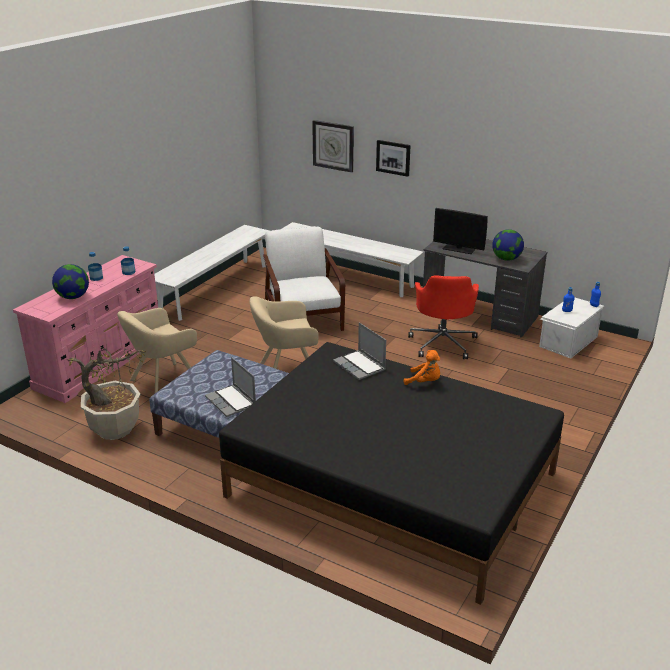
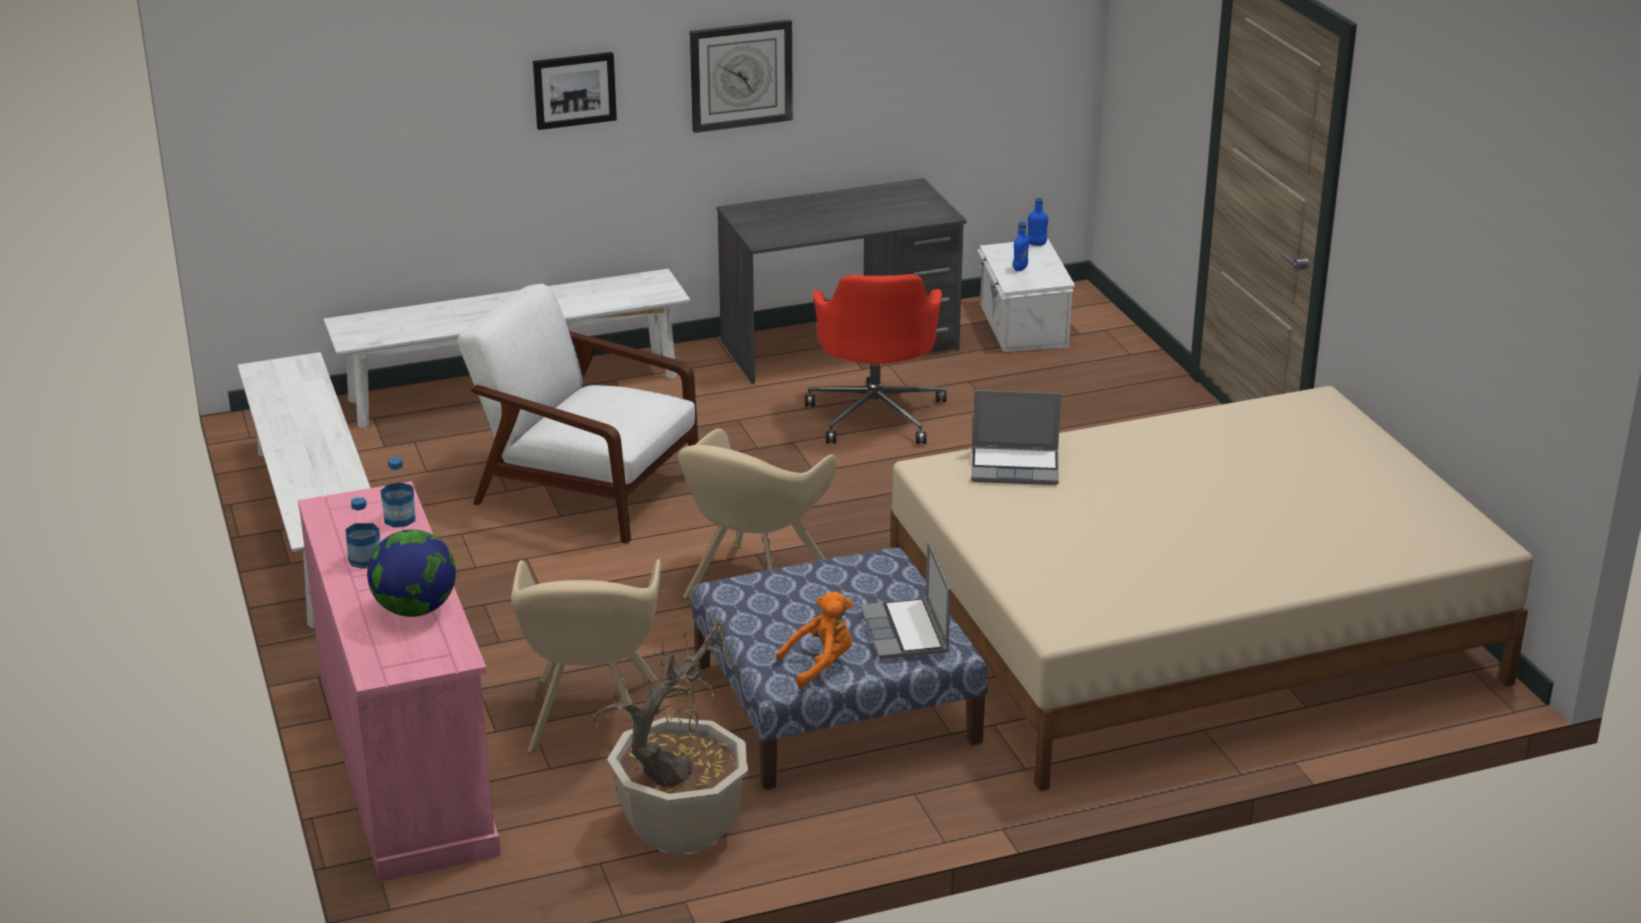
camera: 50 degrees left, 0 degrees up
(231, 402) = (906, 632): laptop -> laptop turned 75 degrees clockwise
(333, 146) = (418, 105): wall clock -> wall clock (741, 75)
(392, 485) = (1192, 631): black bed -> beige bed
(424, 382) = (1132, 440): orange plush toy -> orange plush toy (820, 664)
(443, 343) = (876, 414): red office chair -> red office chair turned 45 degrees clockwise
(458, 249) = (802, 227): monitor -> none
(506, 259) = (897, 213): globe -> none

